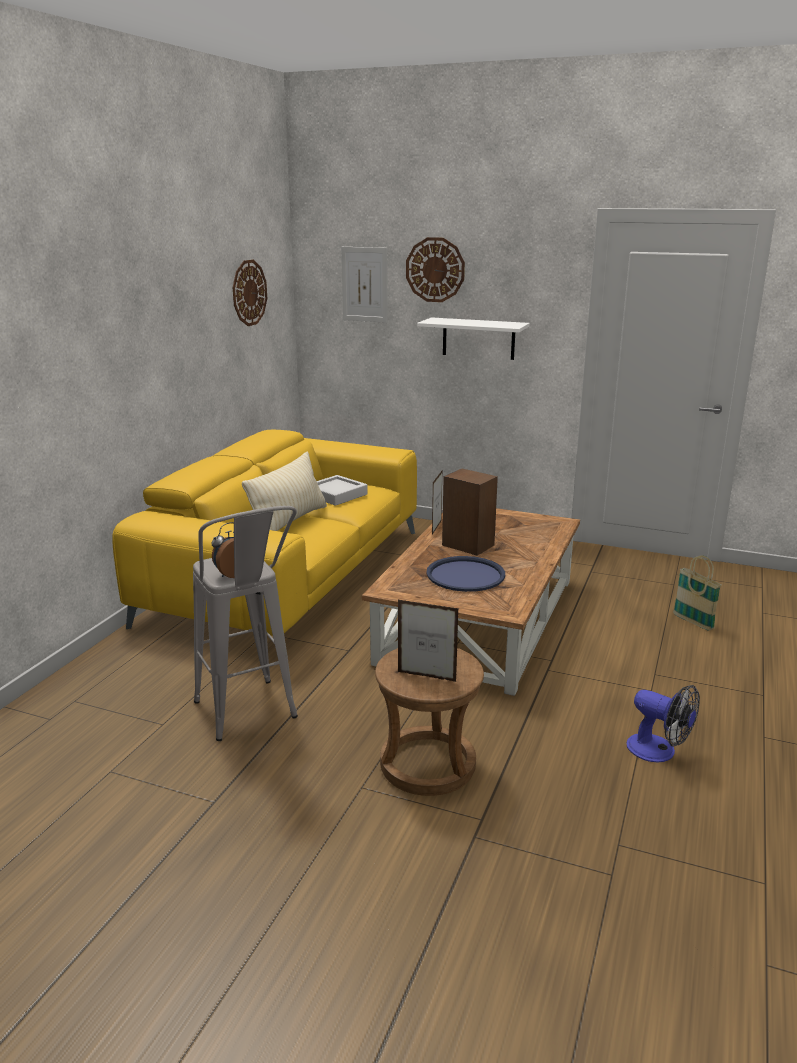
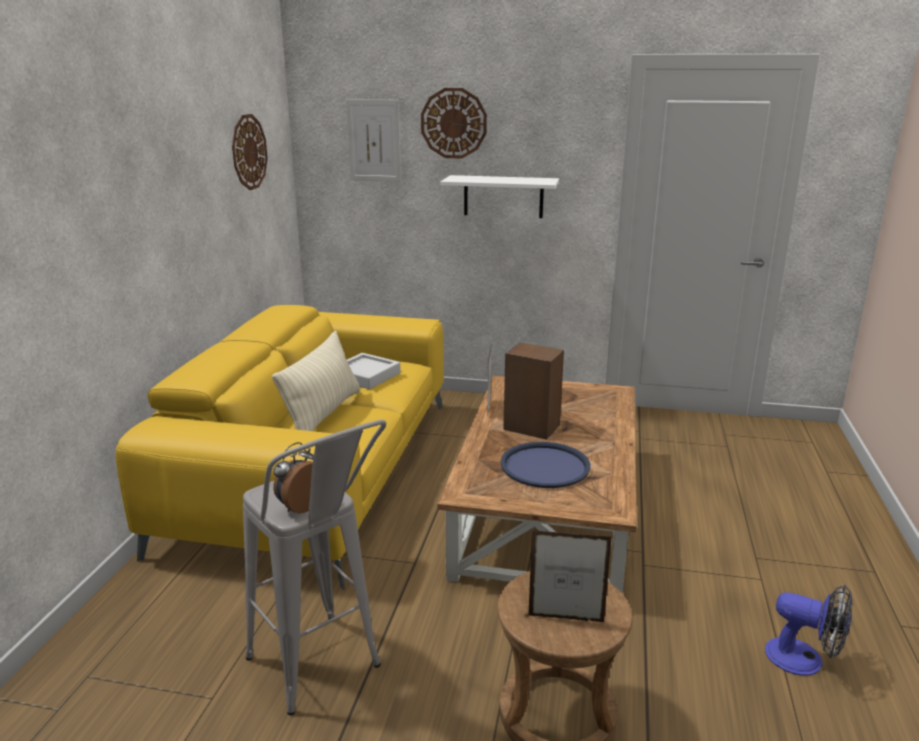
camera: 10 degrees left, 0 degrees up
(693, 622) = (765, 489): basket -> none

